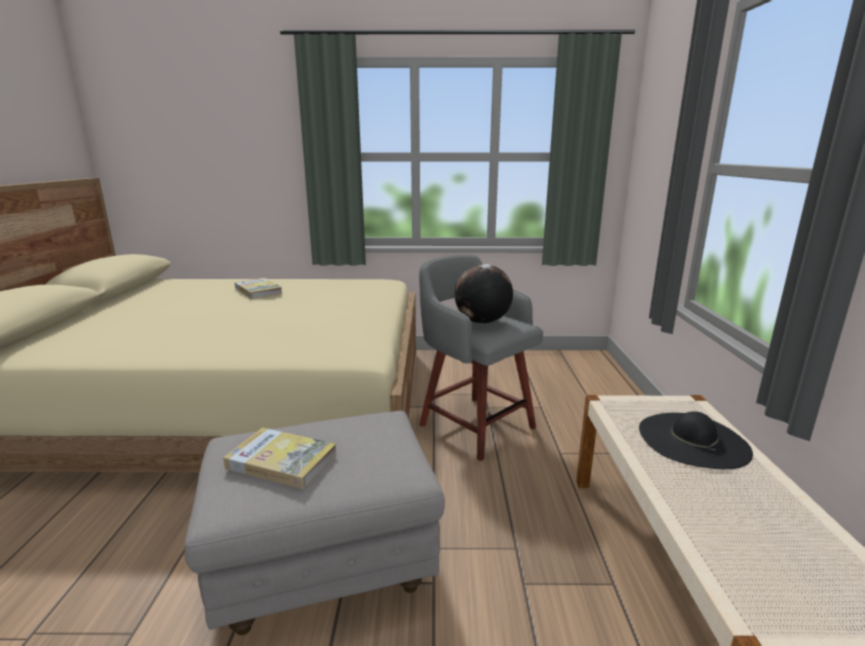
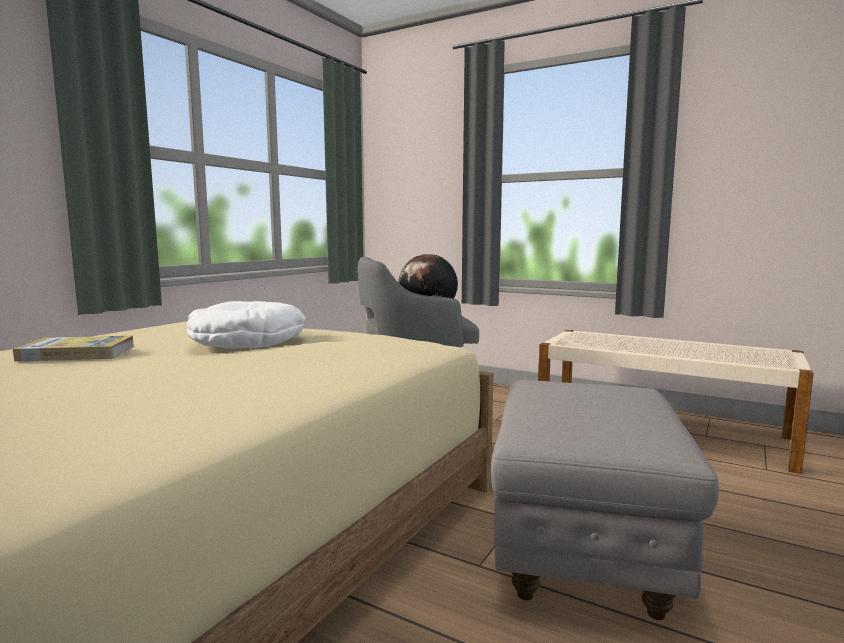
camera: 60 degrees left, 10 degrees down
(281, 461) = (598, 417): book -> none
(314, 308) = (245, 343): none -> white pillow
(692, 440) = (621, 341): black hat -> none

